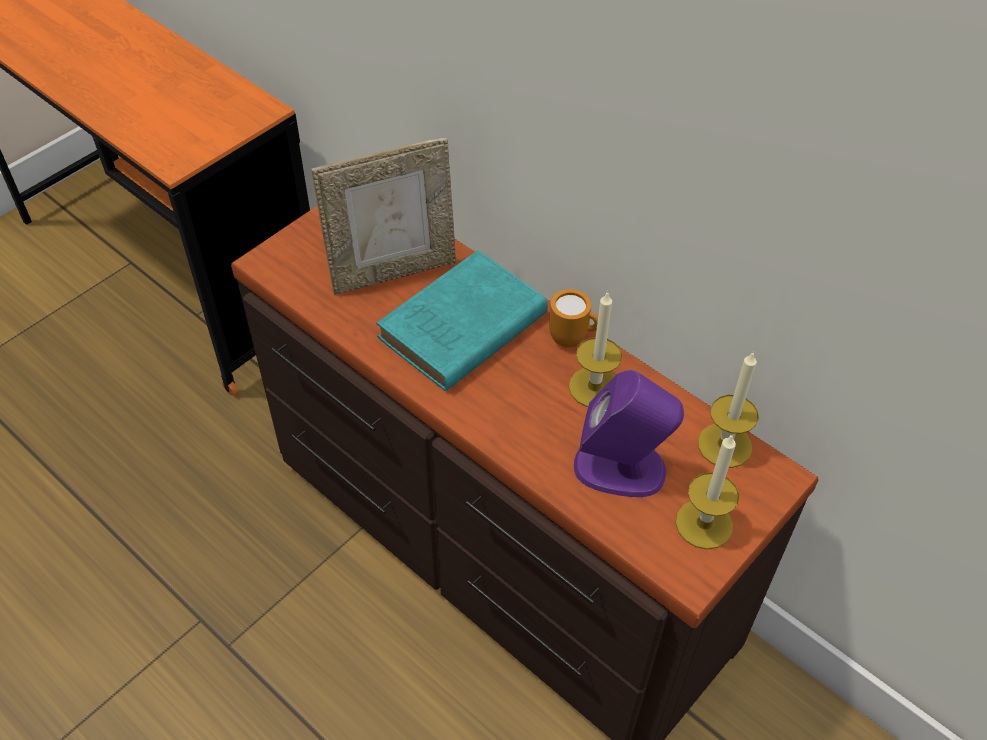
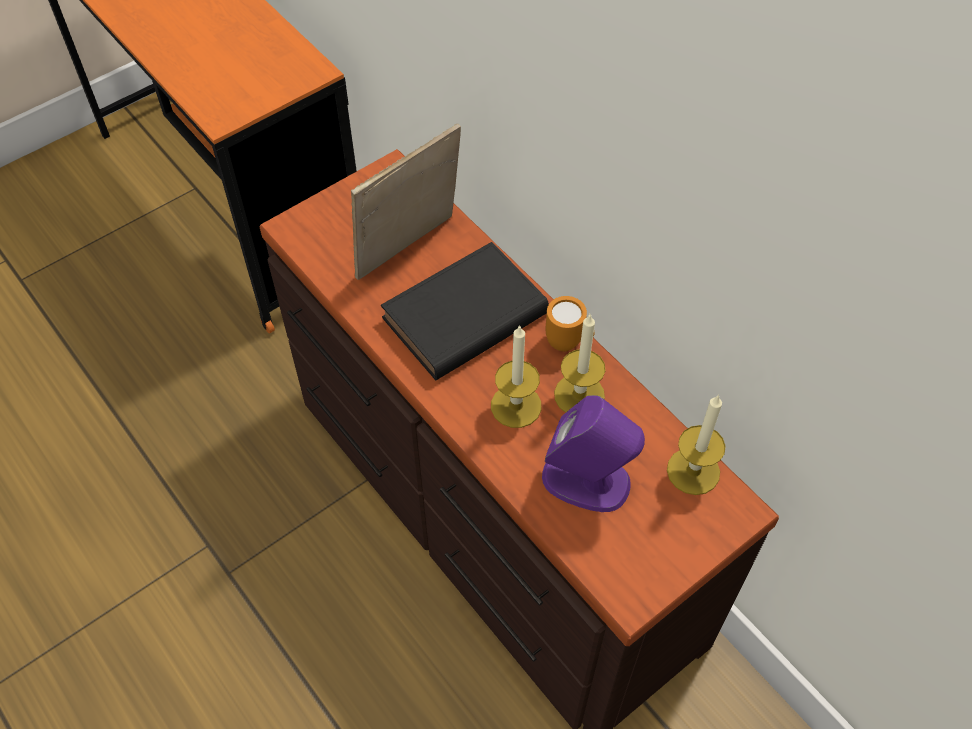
camera: 10 degrees right, 5 degrees up
(393, 271) = (409, 251): picture frame -> picture frame turned 150 degrees clockwise
(459, 329) = (461, 319): turquoise book -> black book
(704, 524) = (655, 547): candle -> candle (516, 406)

